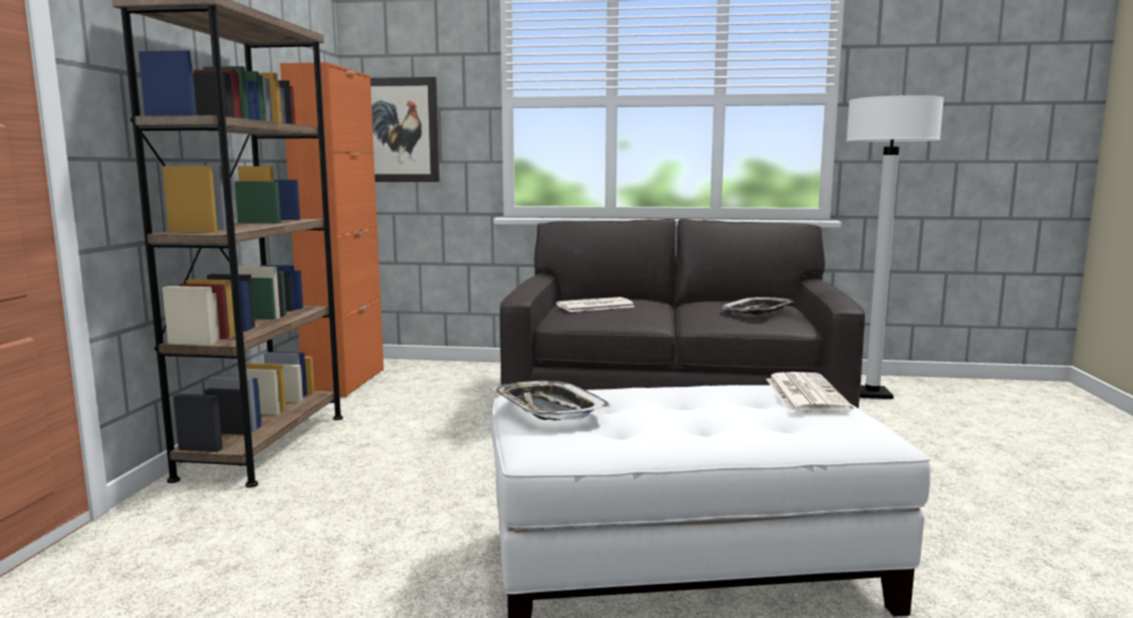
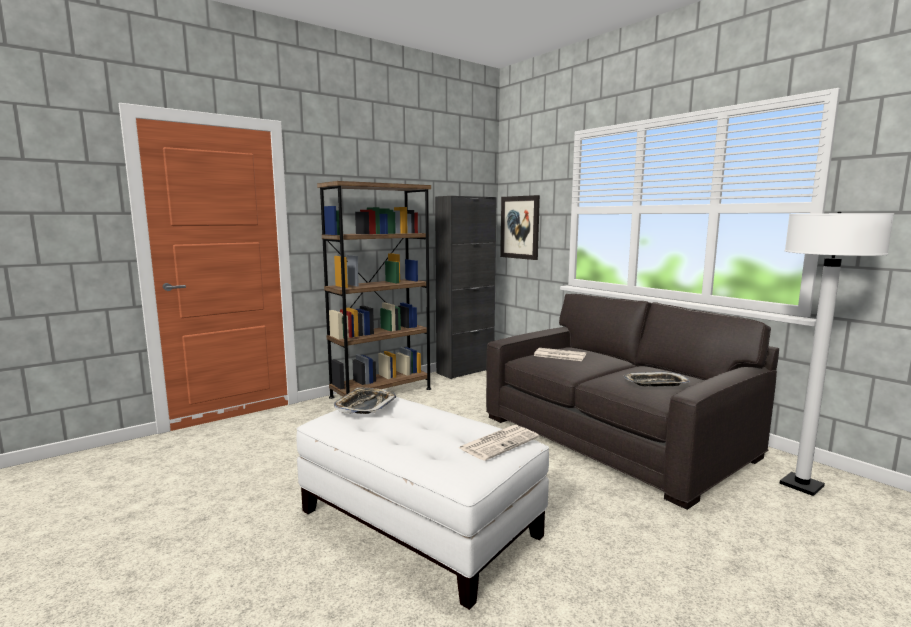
camera: 45 degrees right, 0 degrees up
(345, 382) = (465, 371): orange cabinet -> black cabinet

